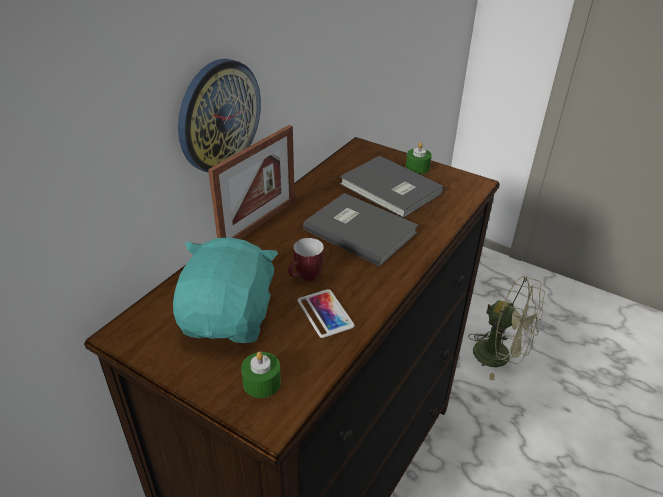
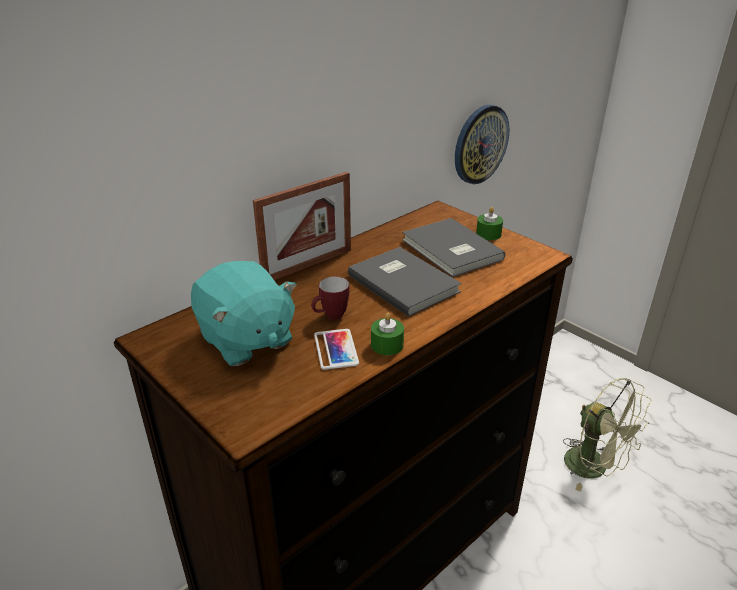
camera: 15 degrees right, 5 degrees down
(218, 116) = (274, 154): wall clock -> wall clock (480, 144)
(230, 318) = (245, 340): turquoise plush toy -> turquoise plush toy turned 120 degrees clockwise
(262, 382) = (250, 397): green candle -> green candle (387, 345)

